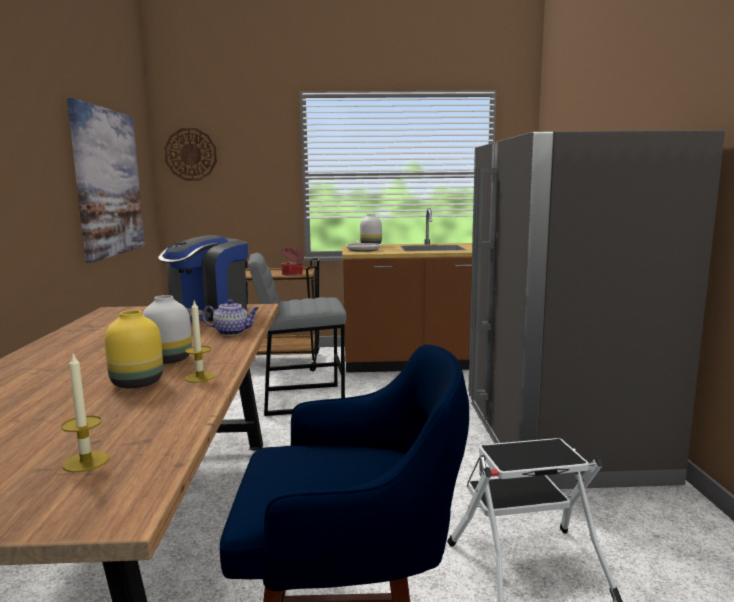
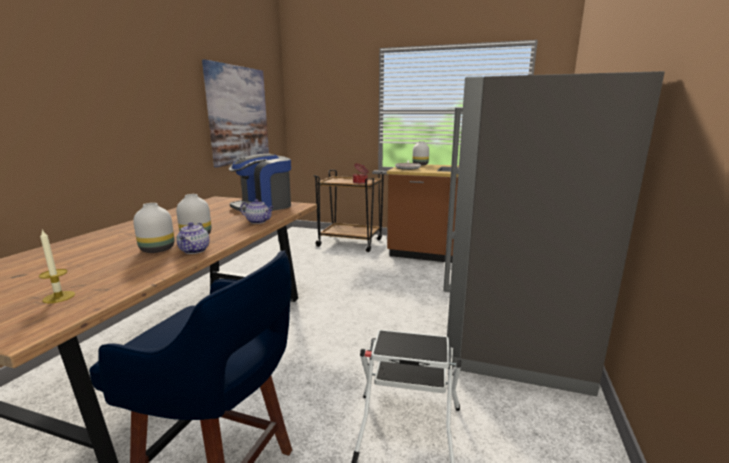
camera: 20 degrees right, 5 degrees up
(138, 383) = (158, 249): yellow vase -> white vase
(191, 154) = (306, 96): wall clock -> none
(200, 377) = (194, 251): candle -> teapot
(300, 400) = (344, 271): grey chair -> none

